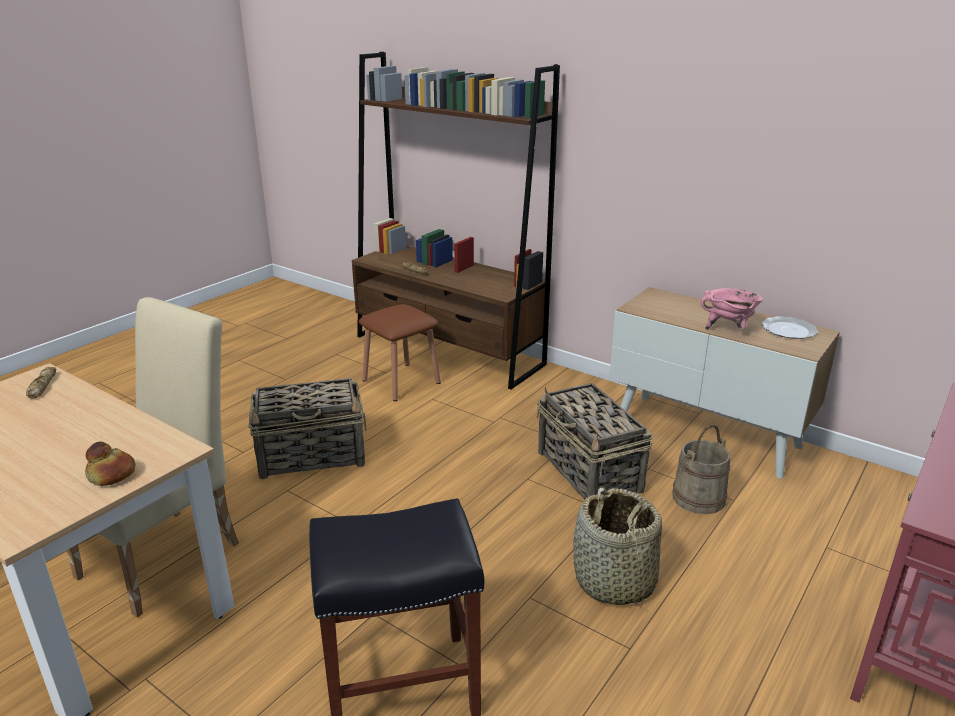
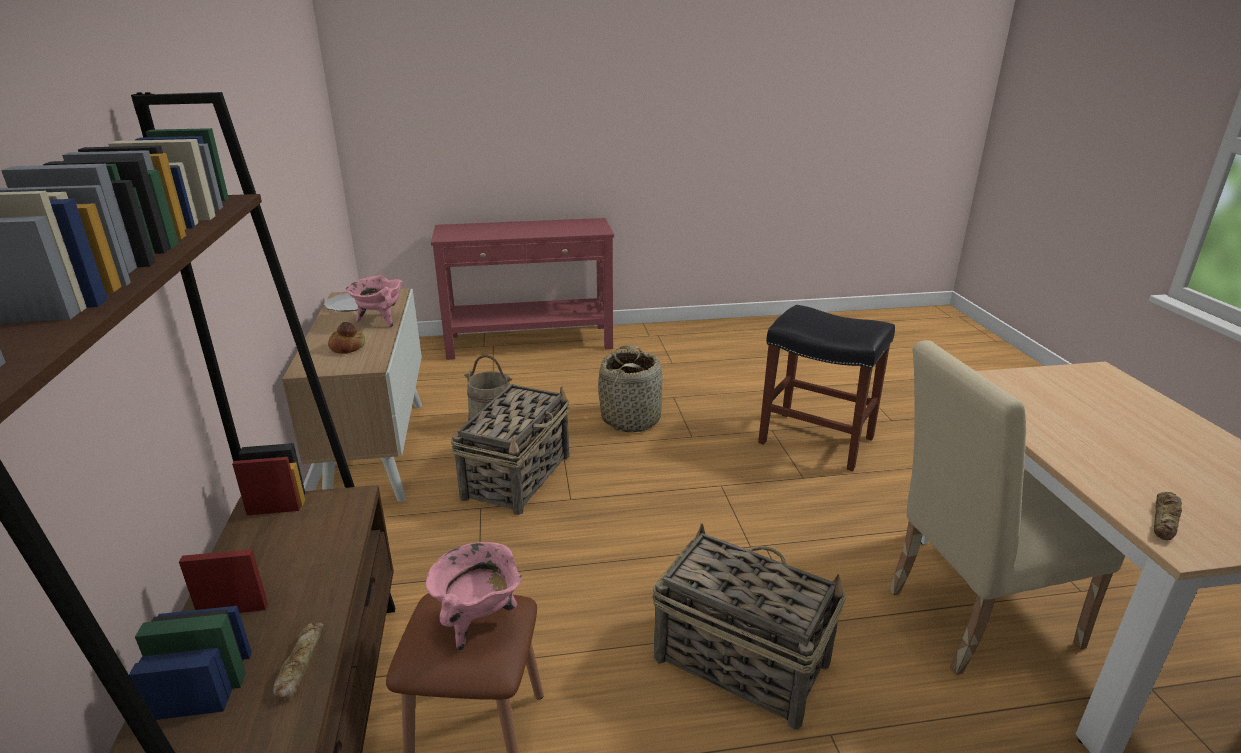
camera: 135 degrees left, 0 degrees up
(111, 475) = (1033, 383): bread -> bread (348, 347)
(394, 315) = (478, 621): none -> pink cooking pot

